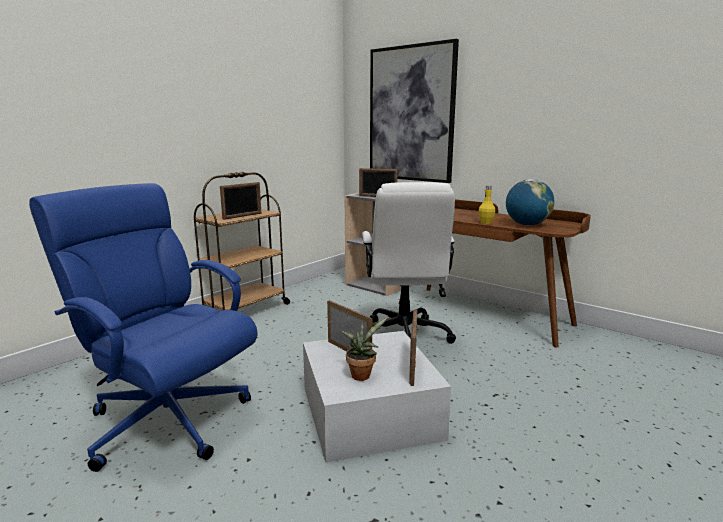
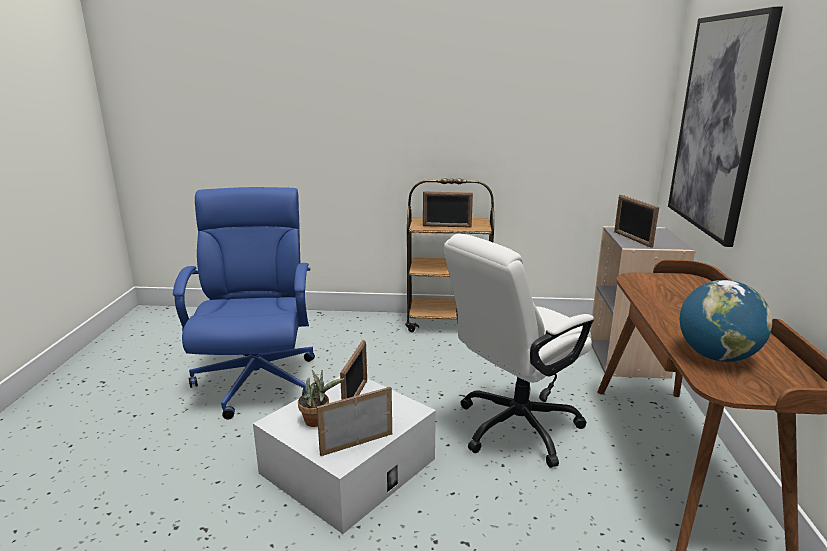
camera: 55 degrees right, 5 degrees up
(486, 222) = (665, 327): yellow bottle -> none

